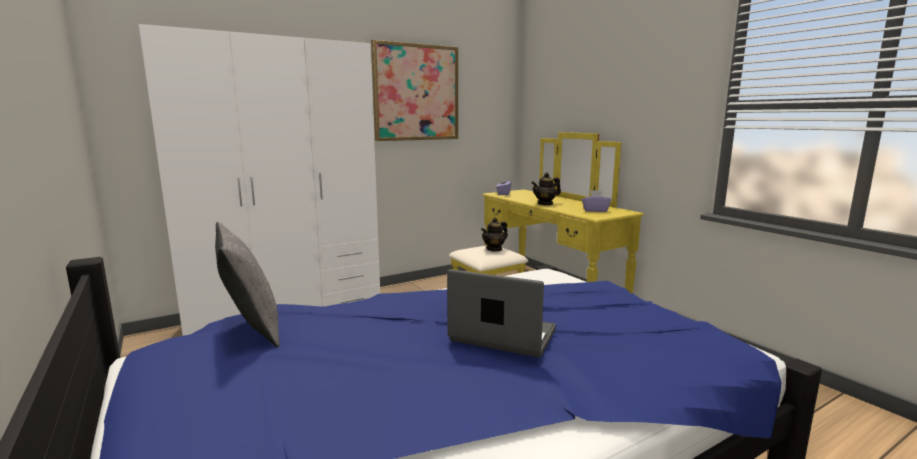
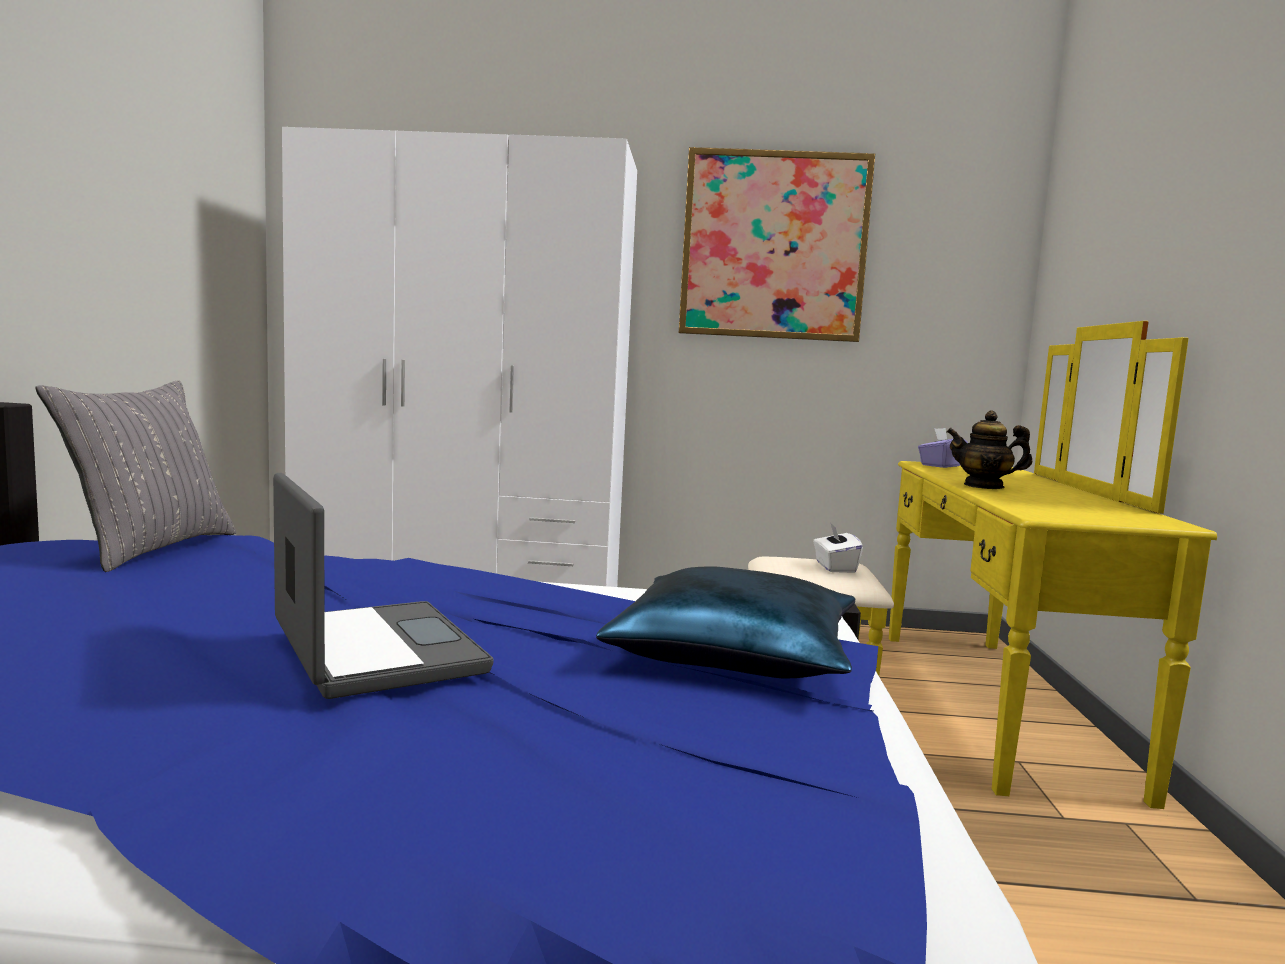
camera: 35 degrees right, 5 degrees down
(494, 249) = (835, 567): teapot -> white tissue box
(583, 296) = (735, 651): none -> blue pillow
(595, 210) = (1076, 509): purple tissue box -> none

